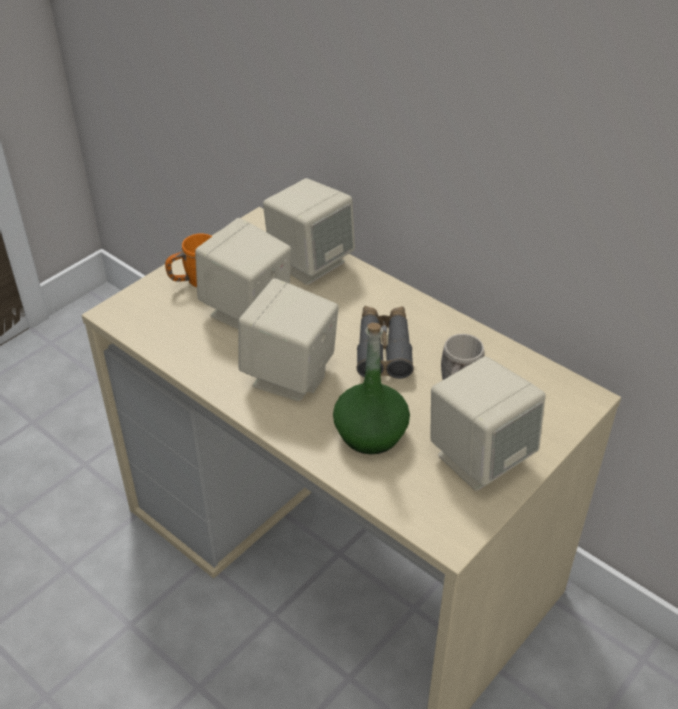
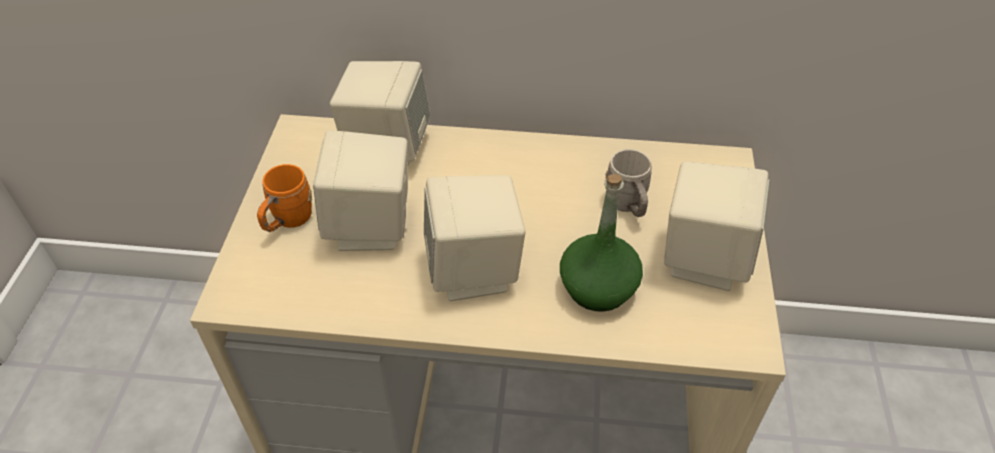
camera: 35 degrees left, 5 degrees up
(384, 348) = (532, 200): grey binoculars -> none

